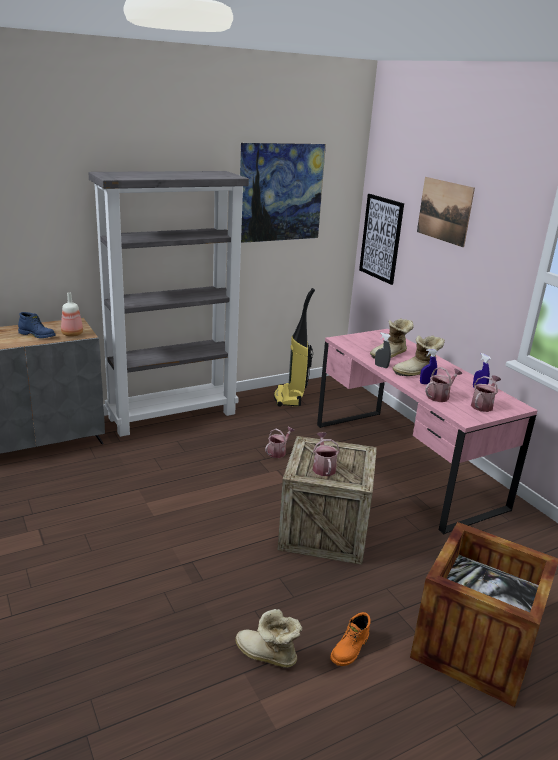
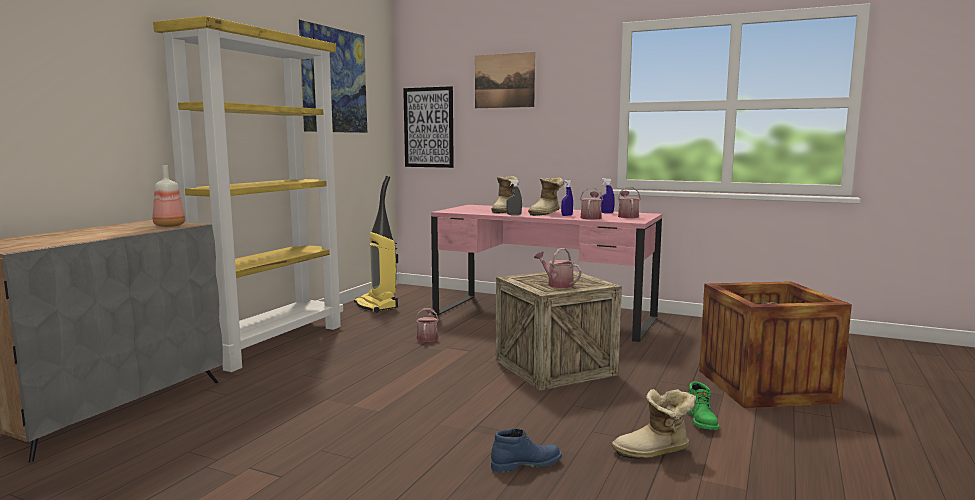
camera: 35 degrees left, 15 degrees down
(37, 335) = (121, 230): blue boot -> blue boot (526, 464)
(173, 415) = (272, 343): grey bookcase -> yellow bookcase
(350, 649) = (702, 421): orange boot -> green boot

